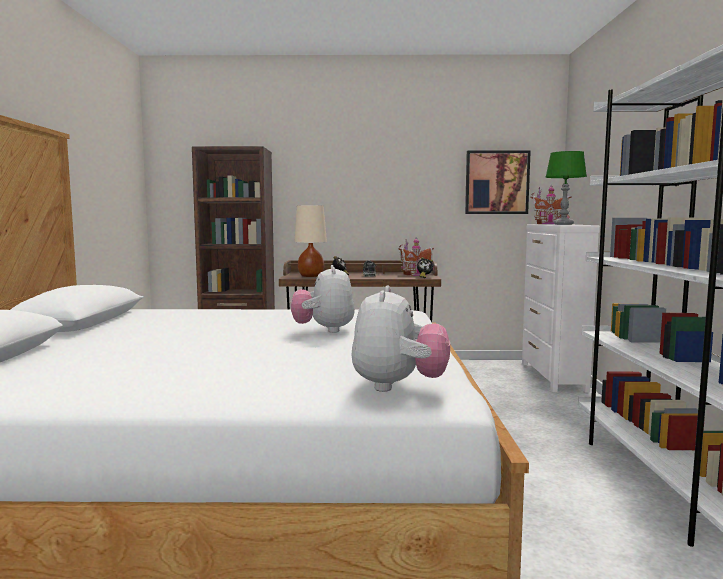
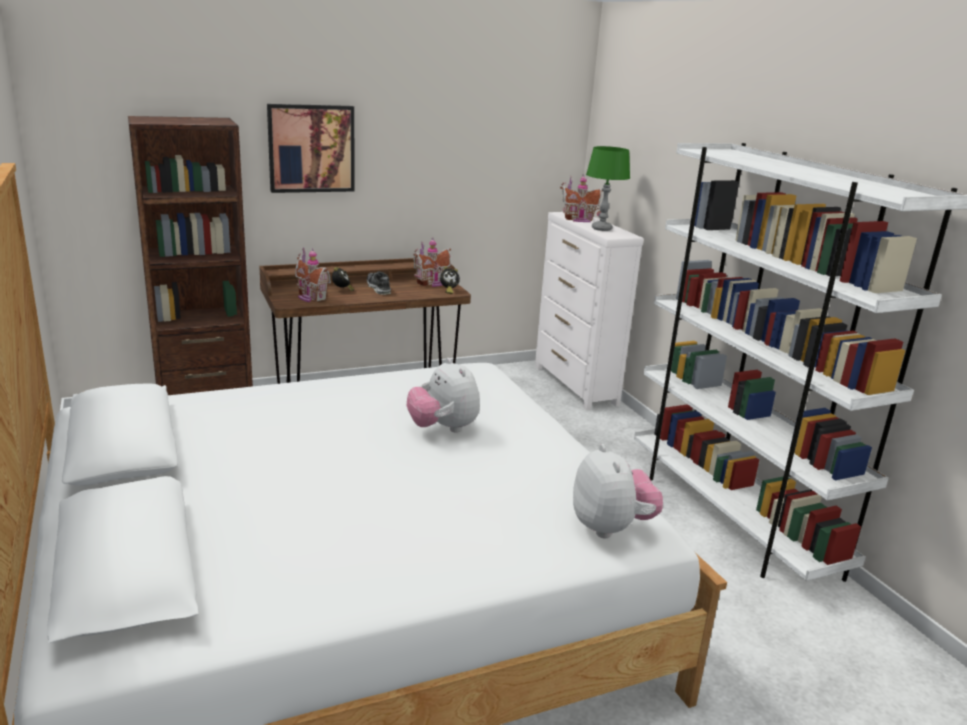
camera: 25 degrees left, 15 degrees up
(311, 276) = (310, 297): beige table lamp -> toy house
(496, 182) = (515, 159): picture -> picture (311, 148)

